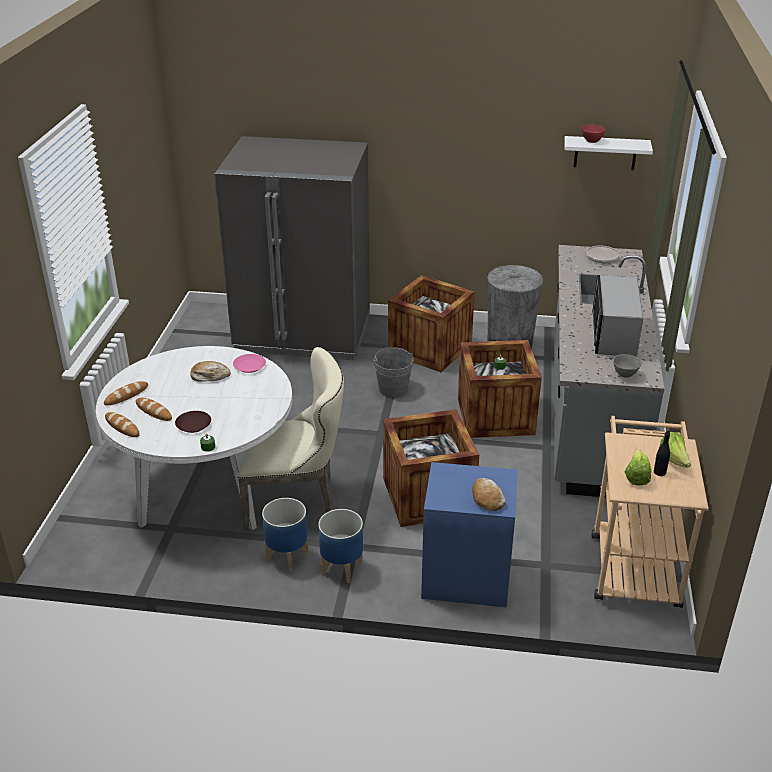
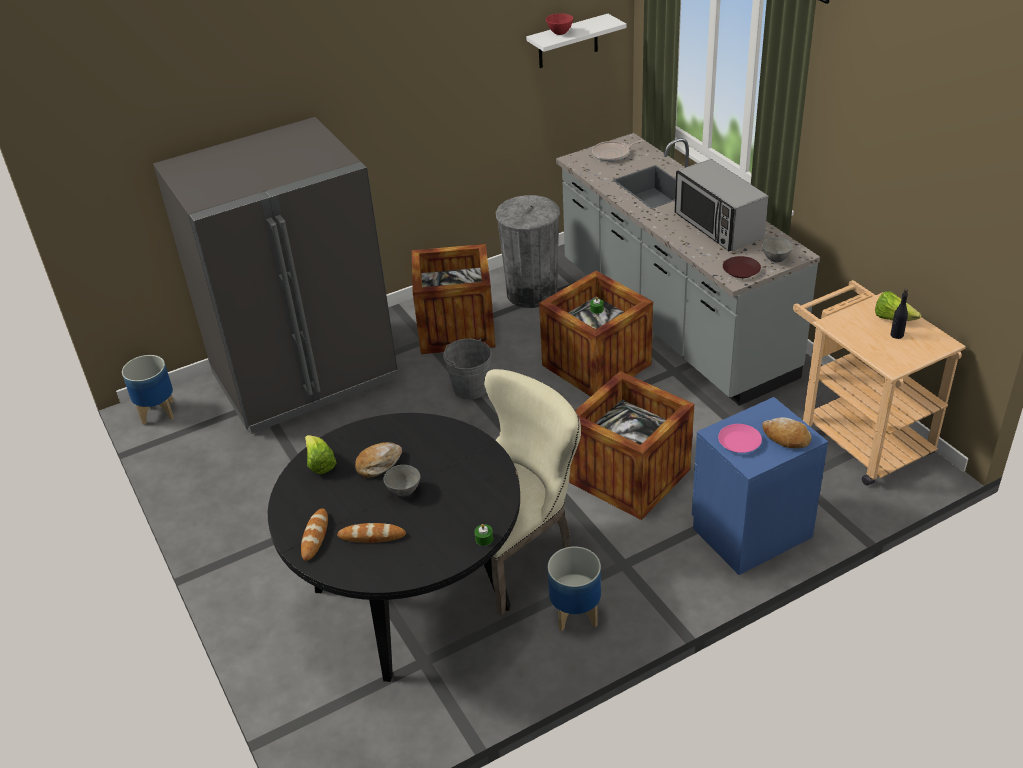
camera: 35 degrees left, 5 degrees up
(122, 427) = (361, 572): bread -> none
(193, 425) = (435, 525): brown plate -> brown plate (741, 271)
(202, 398) = (404, 491): none -> grey bowl
(207, 490) = (411, 599): white dining table -> black dining table
(249, 366) = (406, 431): pink plate -> pink plate (739, 442)
(342, 567) = (638, 592): planter -> planter (158, 412)
(636, 477) = (886, 348): lettuce -> lettuce (320, 464)

